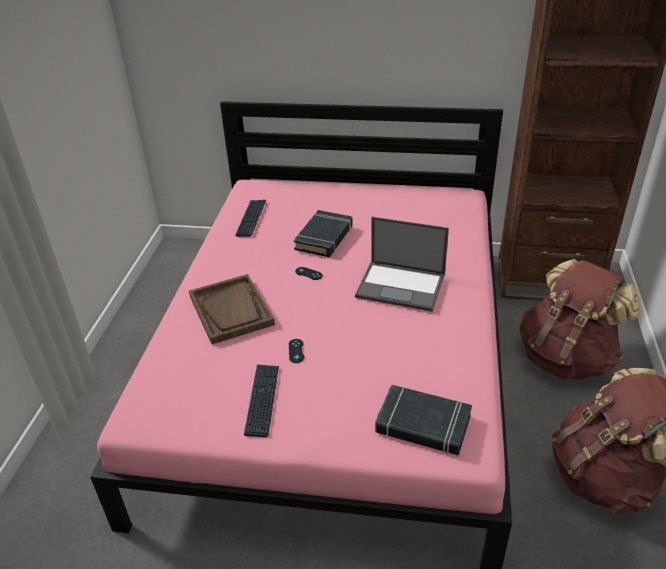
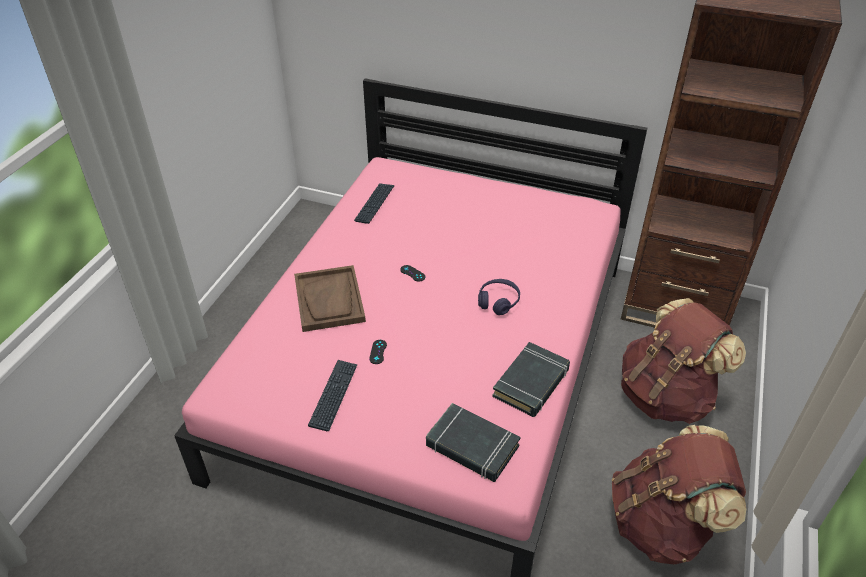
camera: 10 degrees right, 5 degrees up
(324, 238) = (439, 236): black book -> black book (531, 383)
(402, 286) = (498, 301): laptop -> purple headphones

